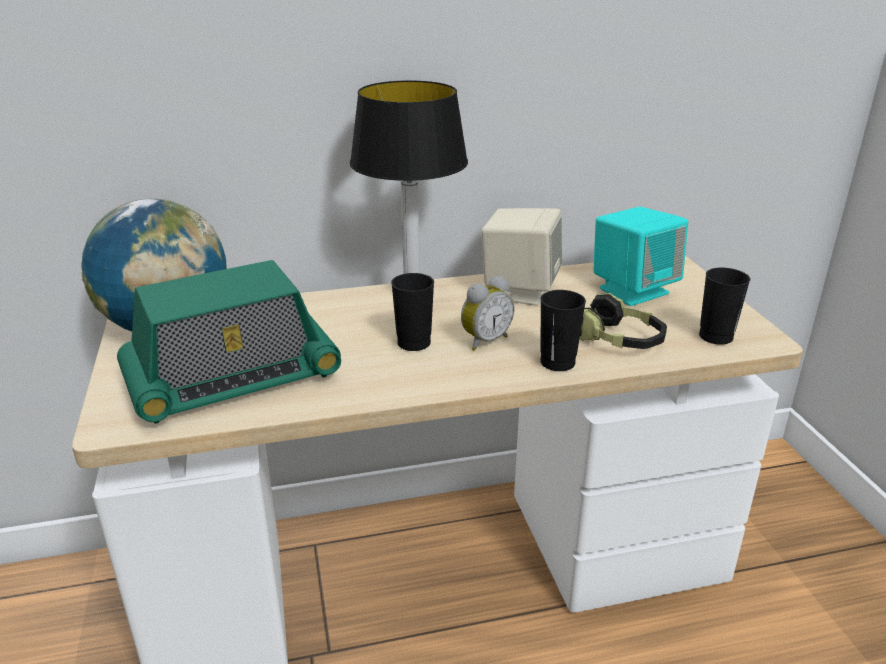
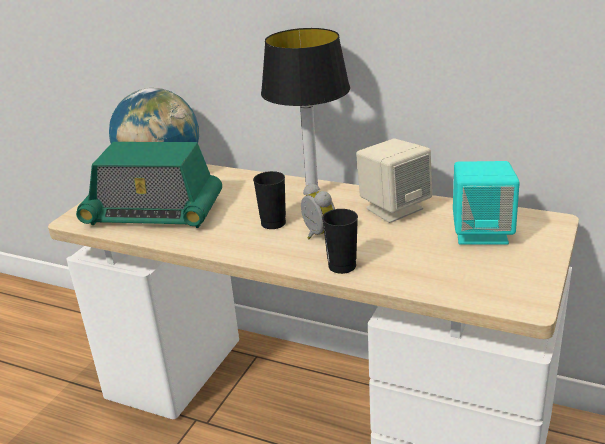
camera: 40 degrees right, 0 degrees up
(484, 340) = (317, 236): alarm clock -> alarm clock turned 120 degrees counterclockwise
(618, 340) = (408, 266): headphones -> none
(716, 336) = (490, 289): black cup -> none

